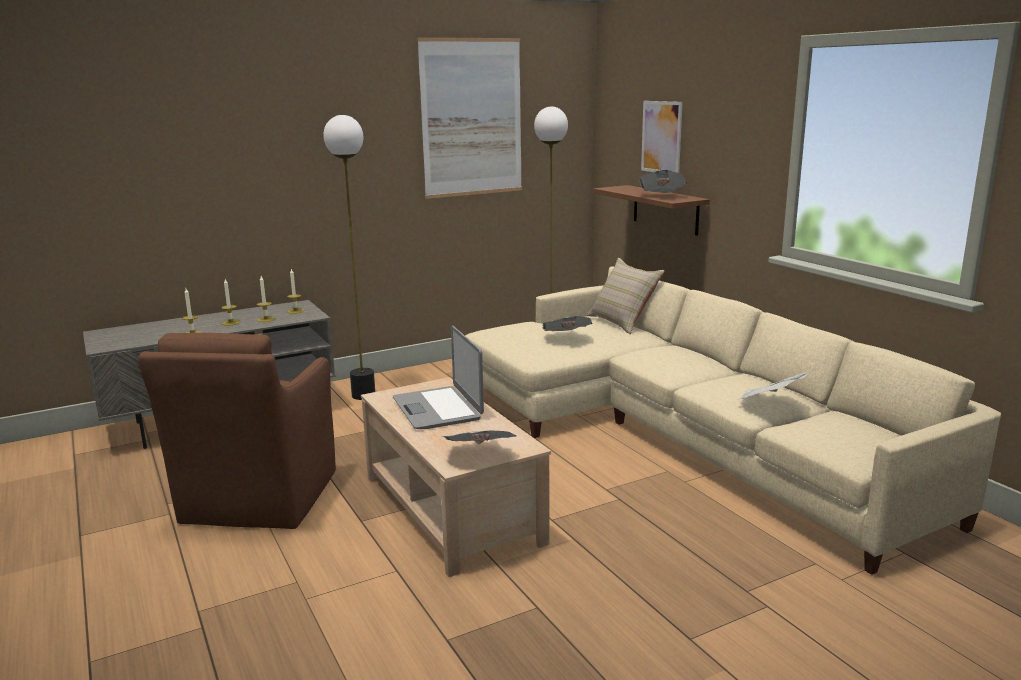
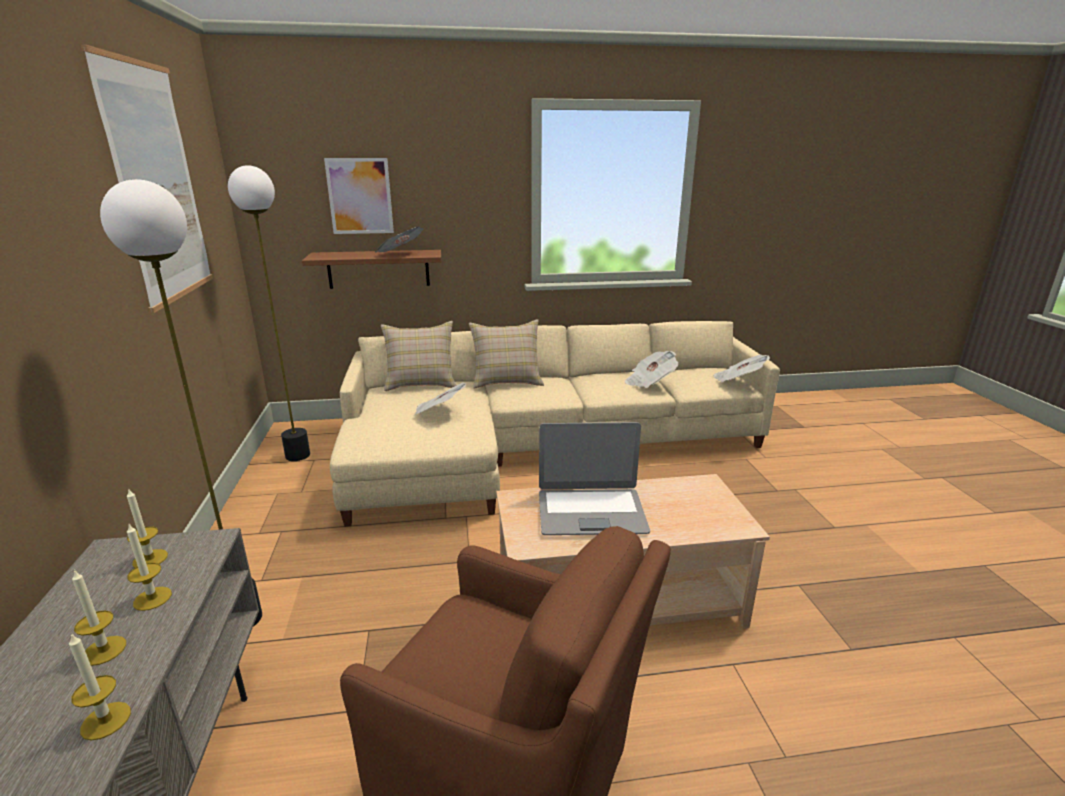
camera: 70 degrees left, 5 degrees up
(480, 455) = (720, 508): newspaper -> newspaper (737, 381)
(675, 347) = (507, 381): none -> beige pillow

